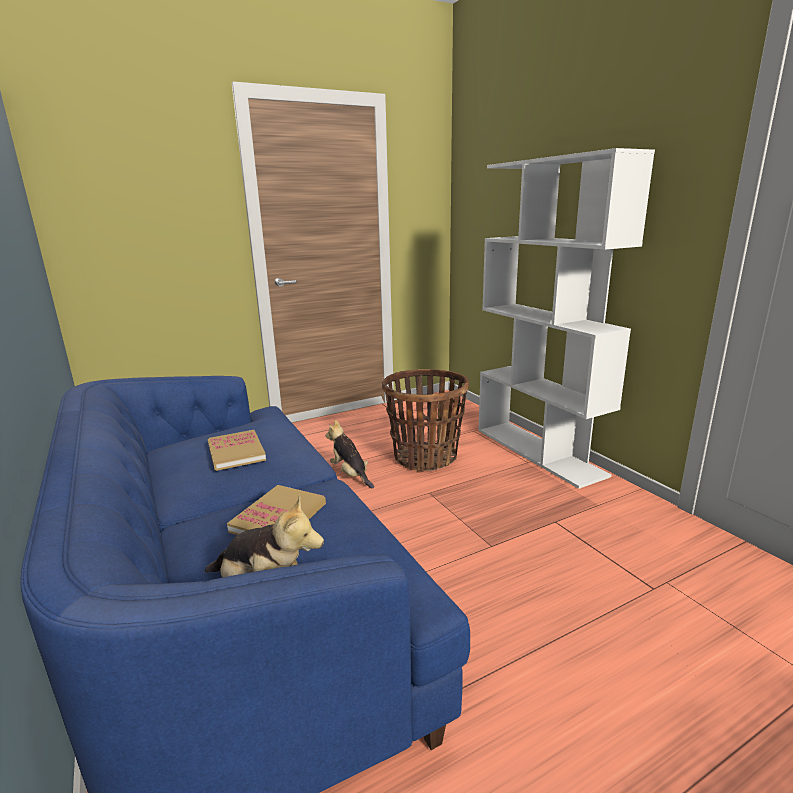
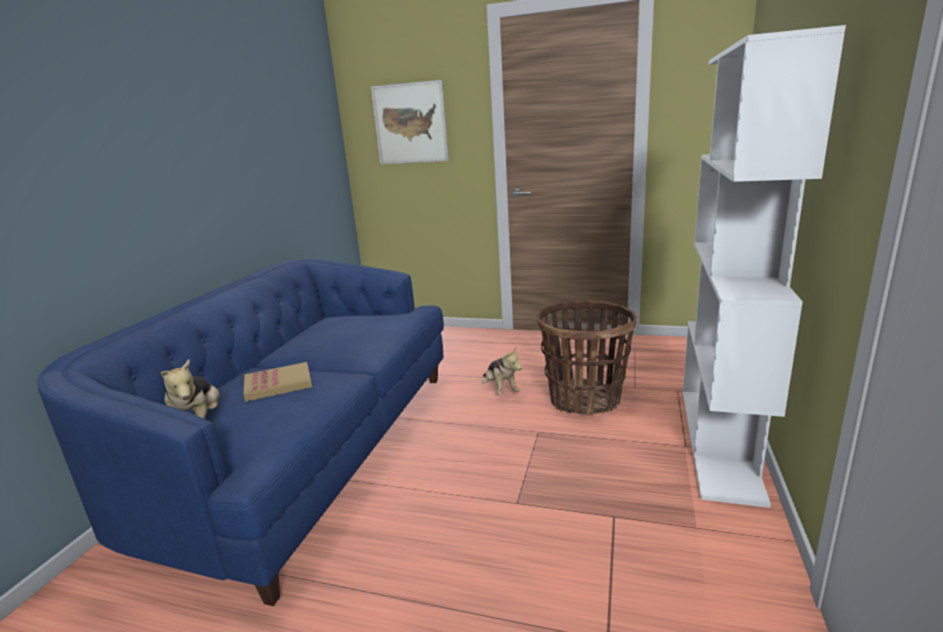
camera: 45 degrees right, 0 degrees up
(143, 205) = (410, 123): none -> picture
(236, 452) = (340, 332): book -> none
(350, 475) = (500, 389): plush toy -> plush toy turned 150 degrees clockwise

